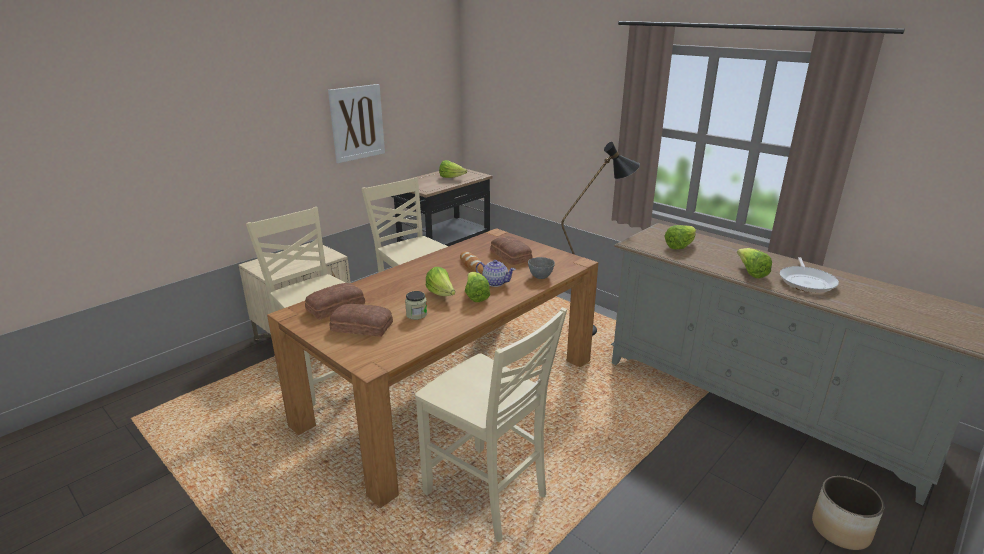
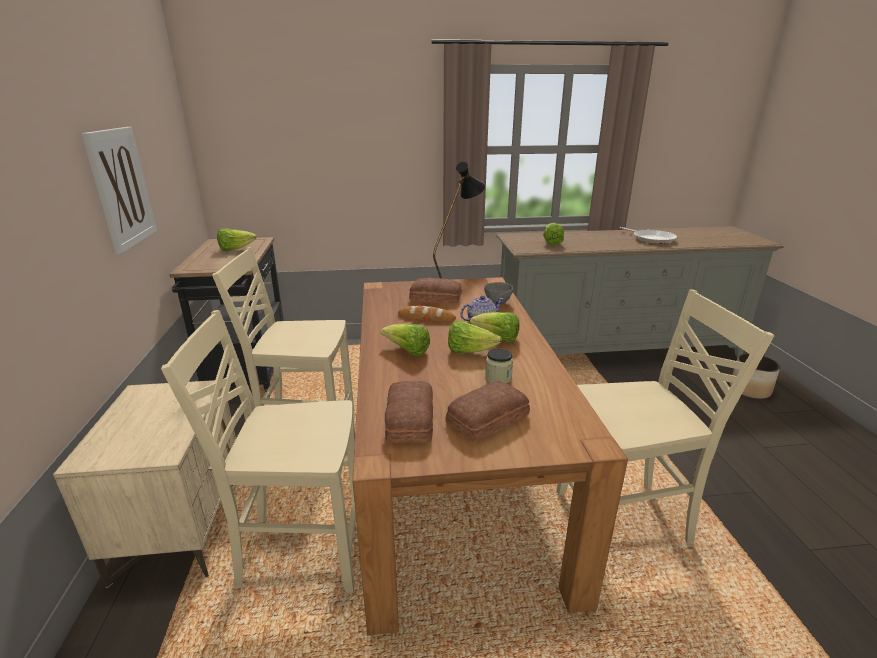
camera: 50 degrees left, 0 degrees up
(750, 273) = (621, 244): lettuce -> lettuce (407, 351)

